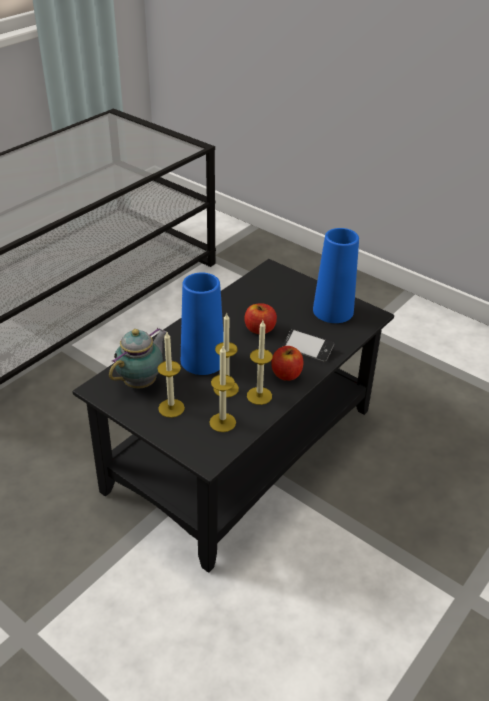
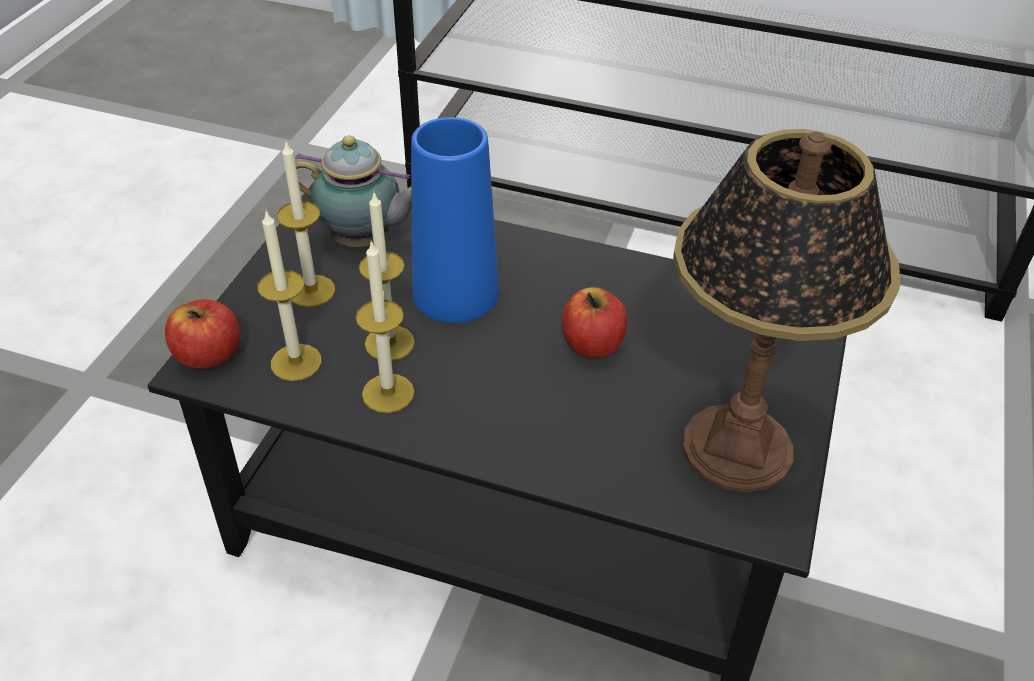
camera: 70 degrees right, 5 degrees up
(286, 374) = (471, 417): apple -> apple (209, 355)
(307, 349) = (571, 432): phone -> none
(333, 311) = (736, 446): blue vase -> table lamp

